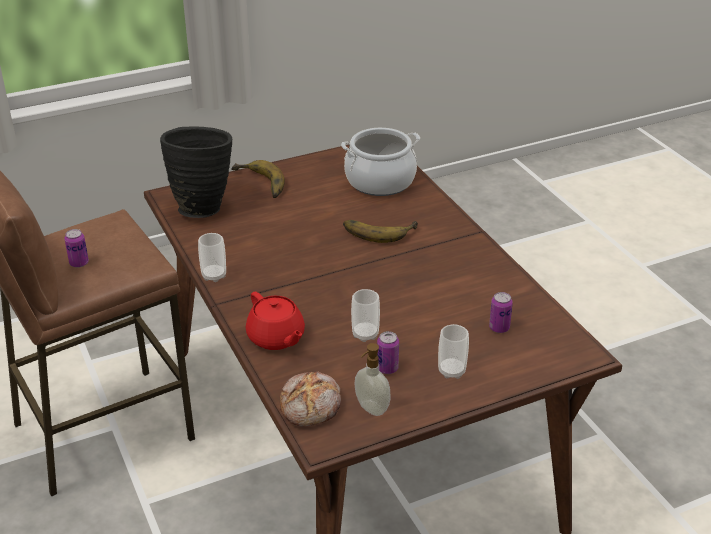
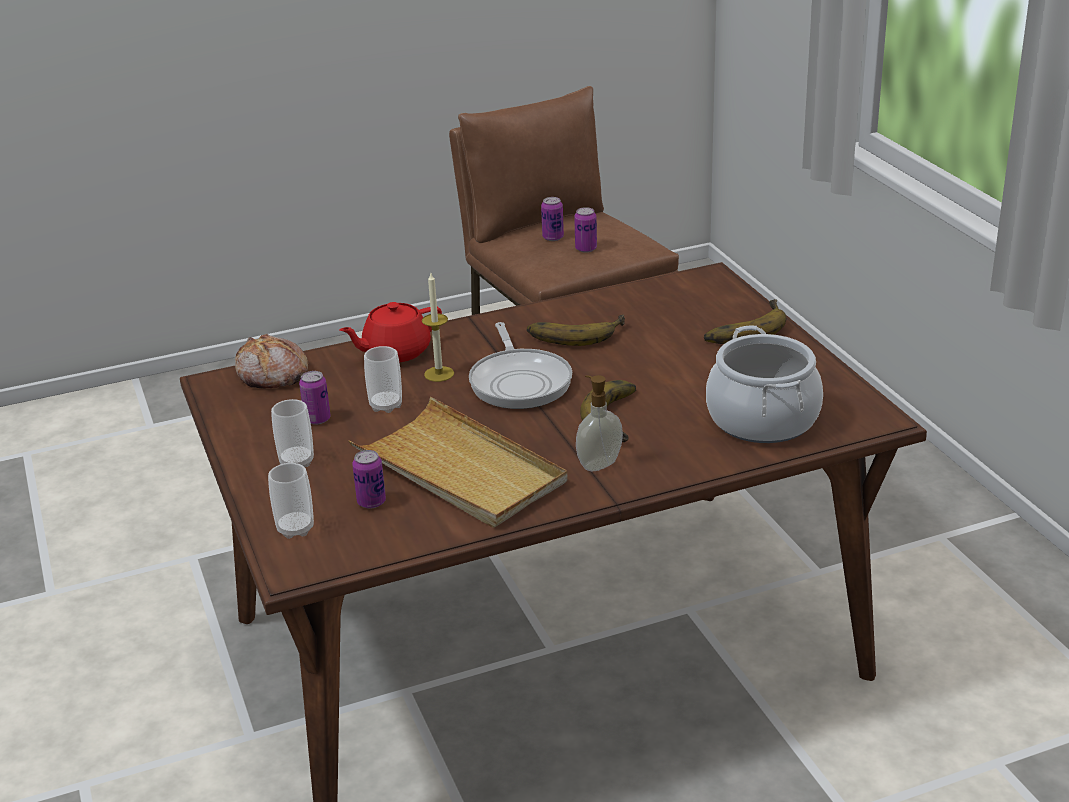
camera: 95 degrees right, 5 degrees down
(109, 246) = (586, 249): none -> can
(202, 206) = (681, 296): black vase -> none
(214, 276) = (524, 312): cup -> cup (295, 529)
(253, 251) = (575, 332): none -> banana
(315, 312) = (439, 374): none -> candle
(329, 273) = (520, 382): none -> frying pan
(371, 408) = (253, 408): soap dispenser -> soap dispenser (598, 464)
(452, 292) = (460, 469): none -> beige tray

